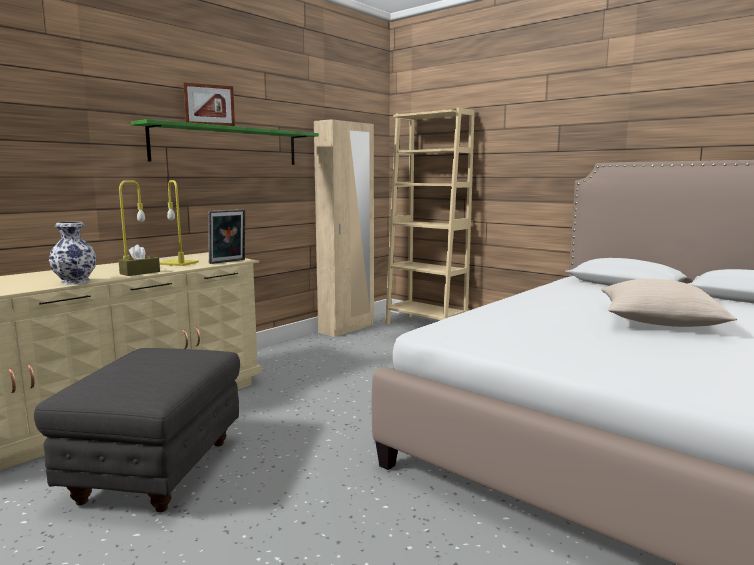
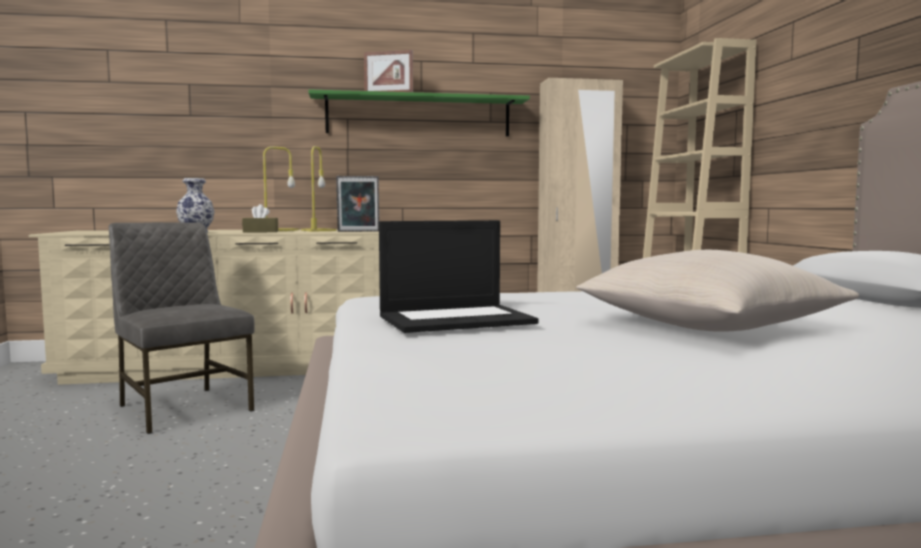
camera: 40 degrees right, 5 degrees down
(156, 470) = (183, 408): grey ottoman -> grey chair
(574, 343) = (457, 319): none -> laptop

